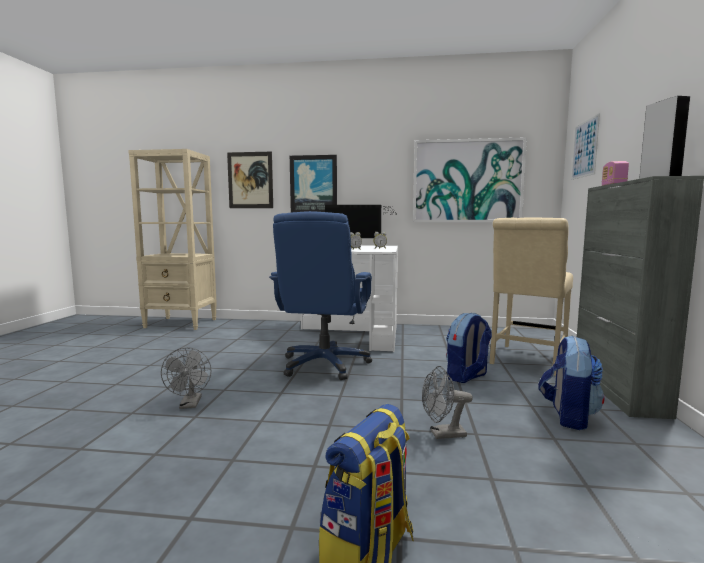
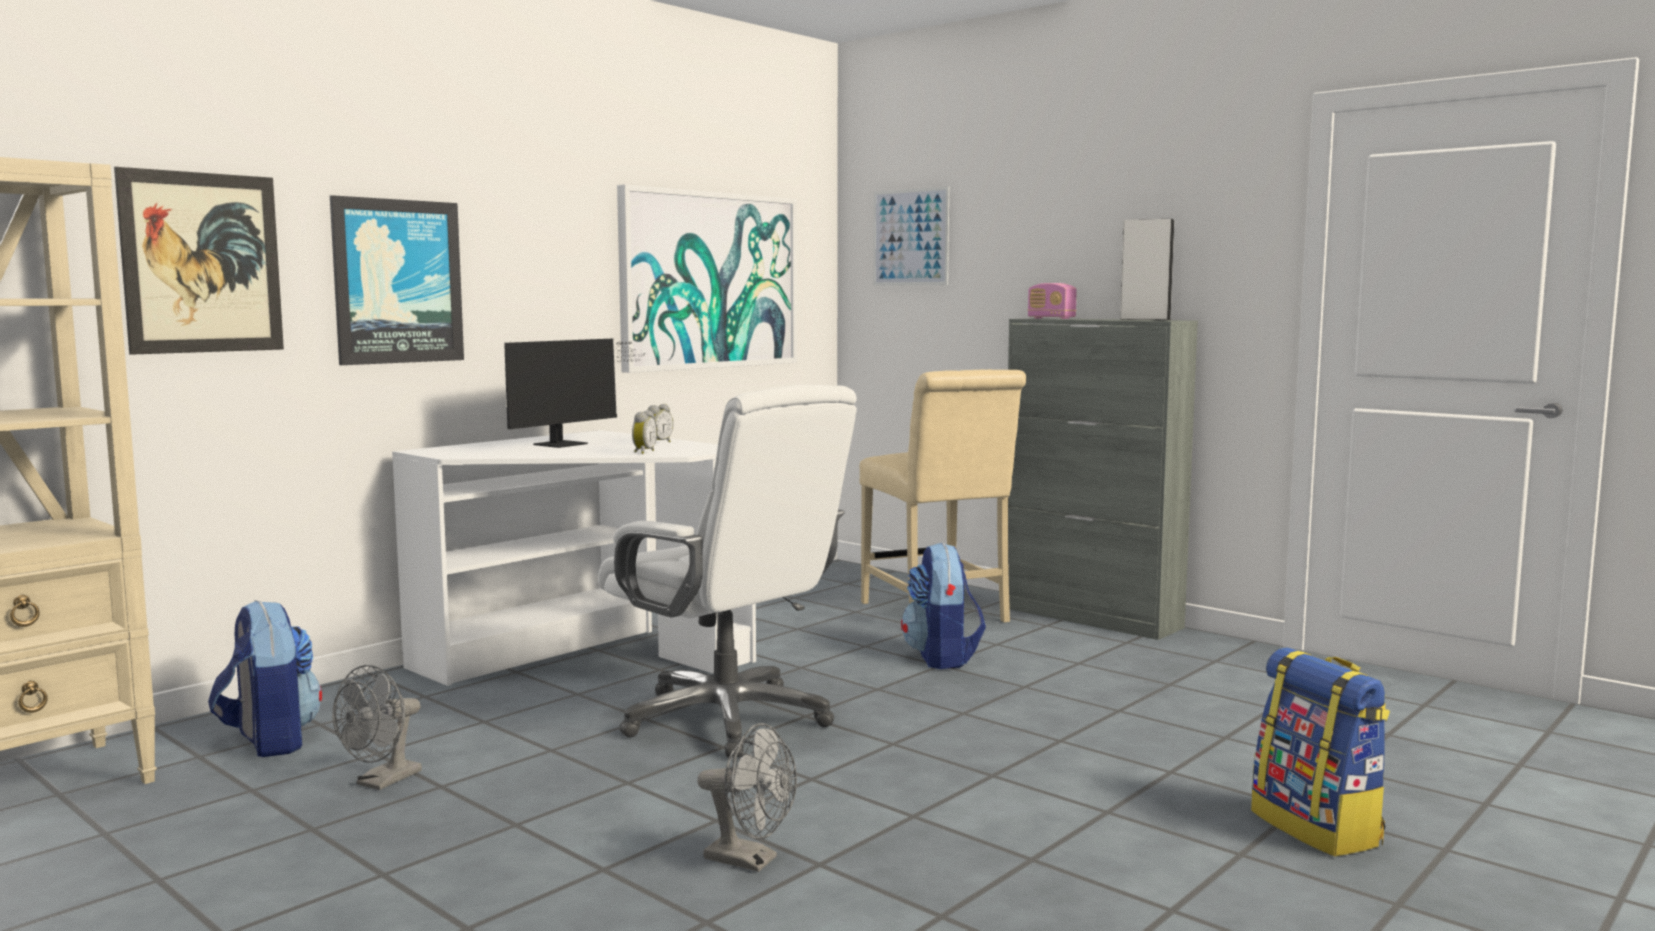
camera: 55 degrees left, 0 degrees up
(324, 365) = (728, 720): blue office chair -> white office chair
(442, 434) = (1101, 725): grey fan -> grey fan (382, 782)
(568, 416) = (1127, 659): backpack -> backpack (269, 741)

